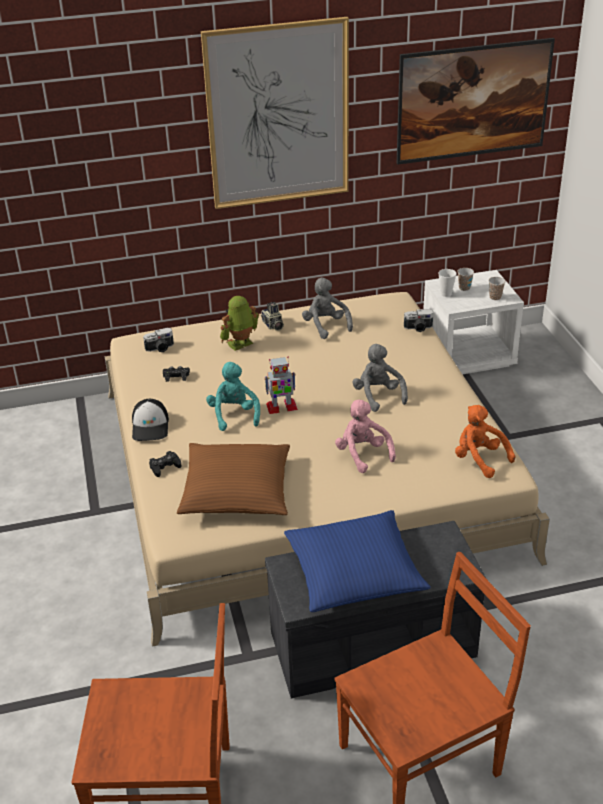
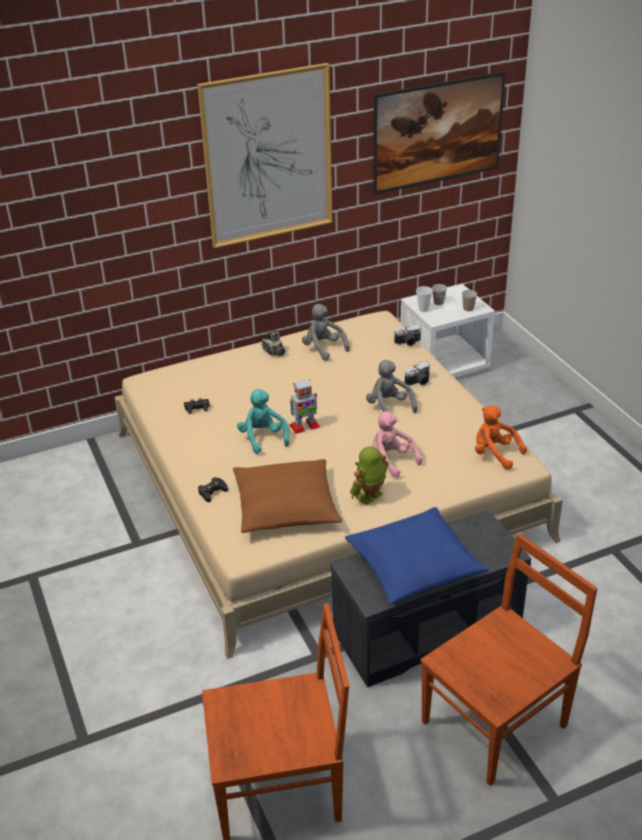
camera: 10 degrees left, 0 degrees up
(150, 426) = (187, 457): cap -> none
(160, 348) = (173, 384): camera -> camera (419, 382)
(241, 344) = (249, 373): toy robot -> toy robot (370, 497)

